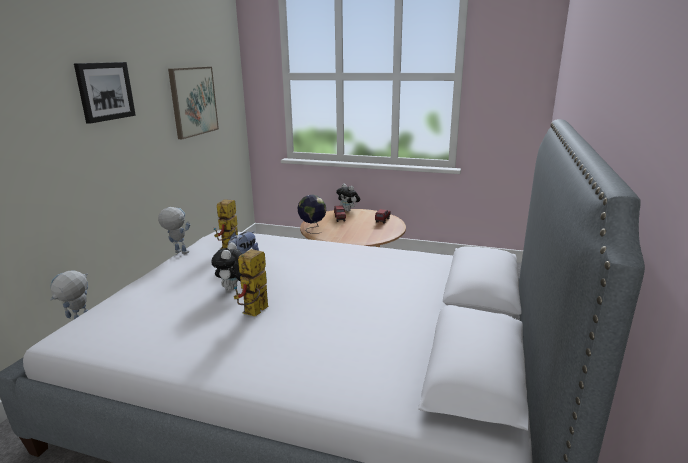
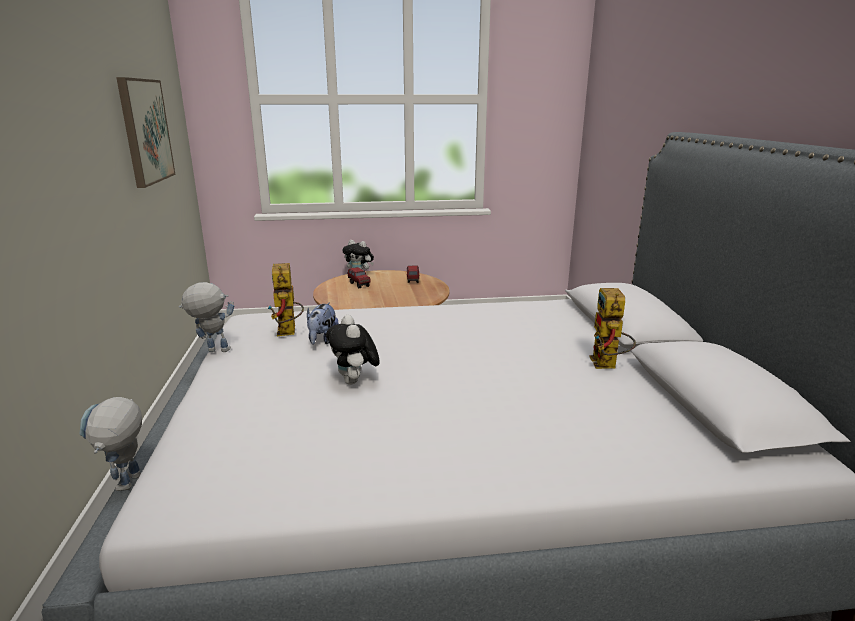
camera: 25 degrees left, 0 degrees up
(105, 91) = (55, 105): picture -> none
(254, 313) = (420, 403): toy robot -> toy robot (607, 366)
(312, 229) = (337, 301): globe -> none

